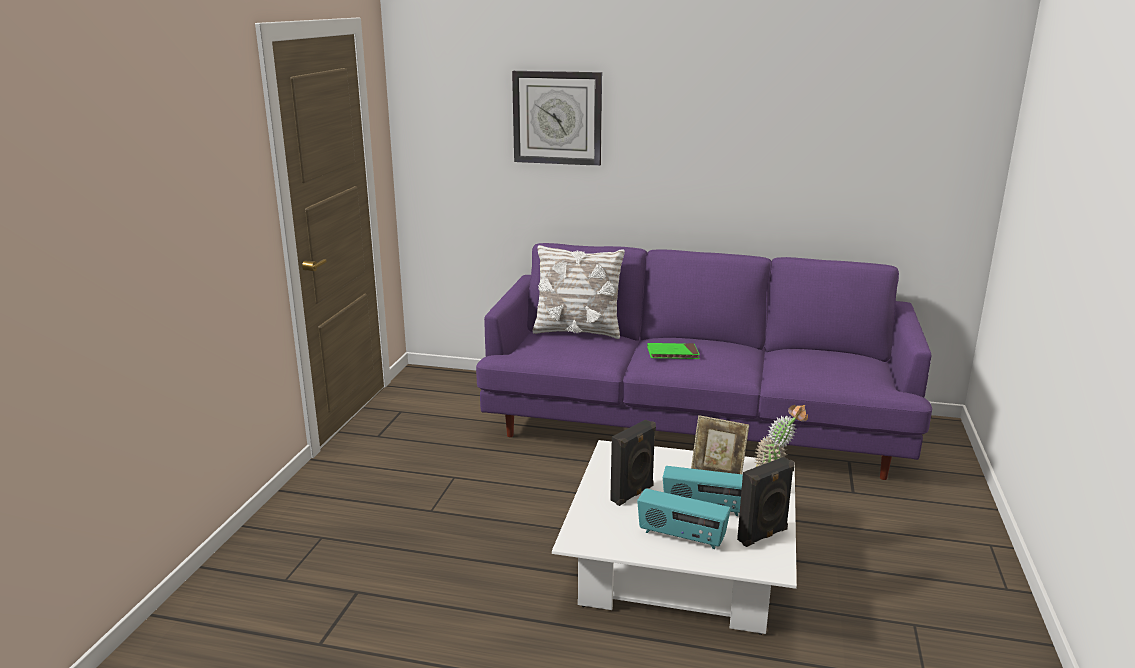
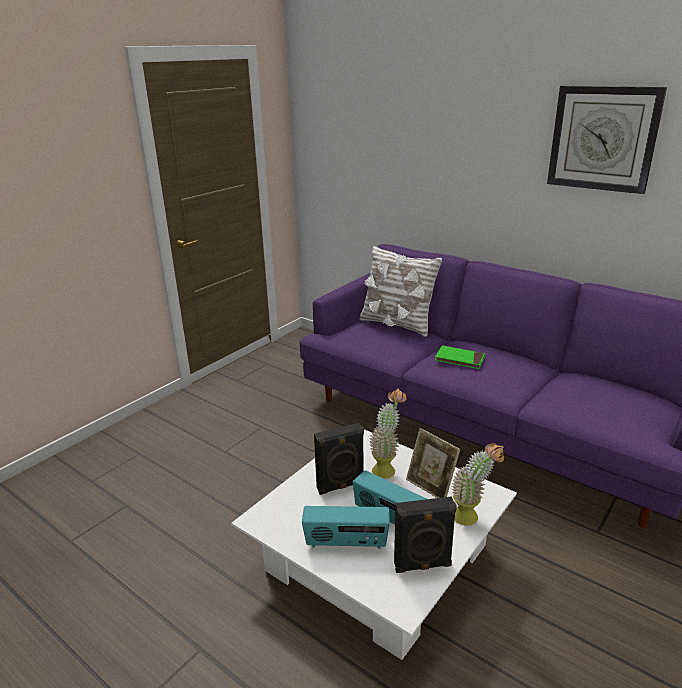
camera: 25 degrees right, 5 degrees up
(557, 118) = (409, 134): wall clock -> wall clock (603, 139)
(663, 469) = (387, 468): none -> potted plant
(681, 537) = (346, 543): radio -> radio turned 45 degrees counterclockwise

